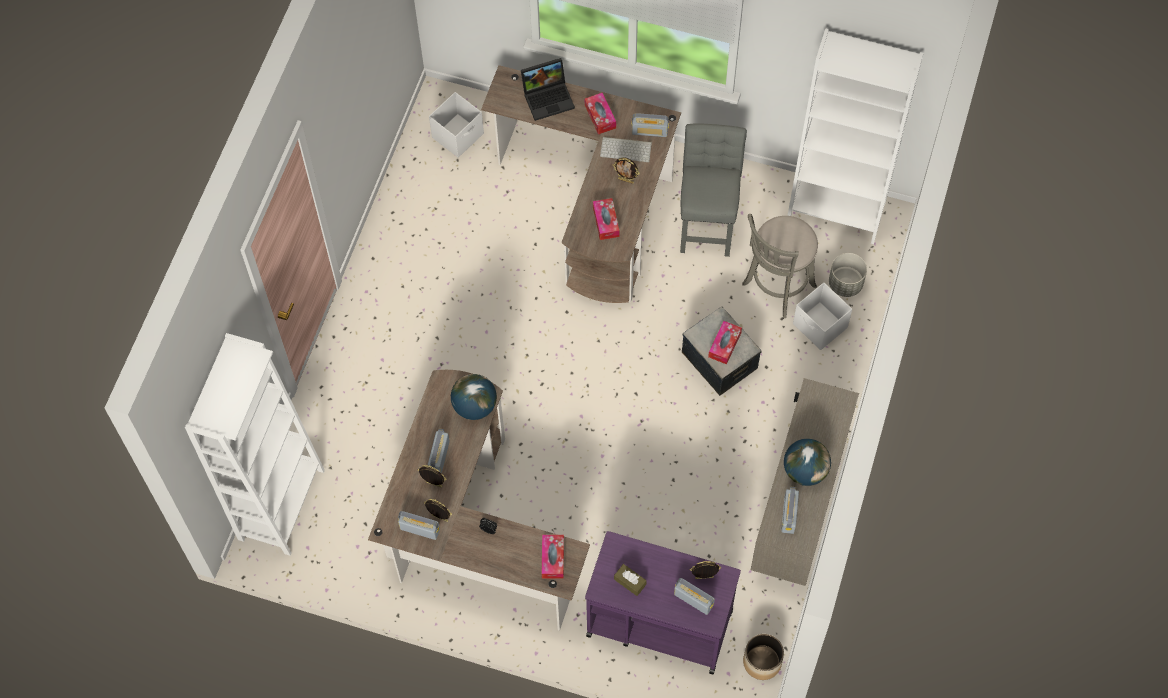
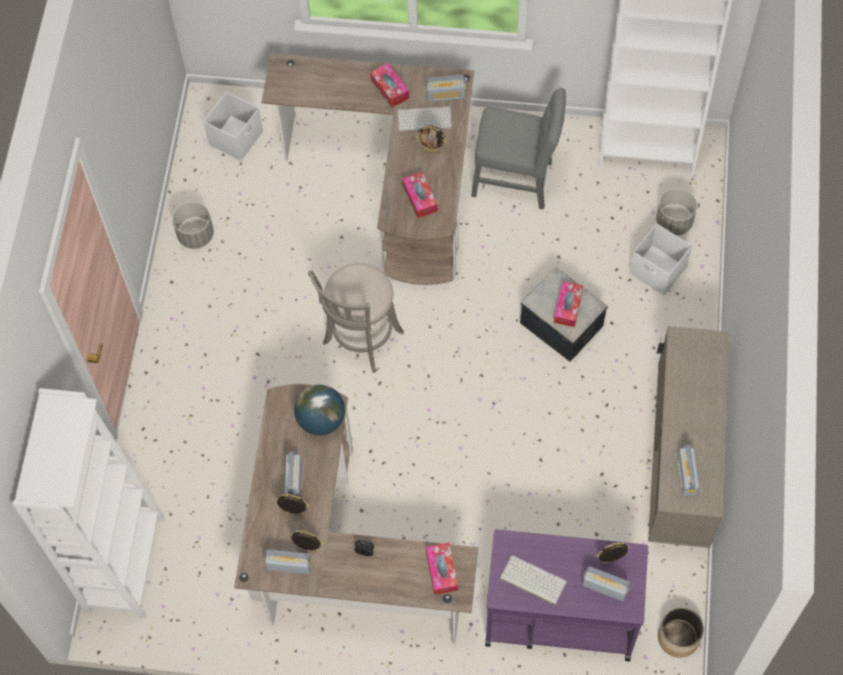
camera: 10 degrees left, 0 degrees up
(403, 219) = (195, 235): none -> grey planter
(549, 97) = (331, 78): laptop -> none
(630, 582) = (531, 580): brown tissue box -> keyboard
(707, 220) = (516, 181): grey chair -> grey chair turned 105 degrees clockwise
(776, 288) = (603, 238): grey stool -> grey stool (360, 340)
(804, 471) = (692, 425): globe -> none

